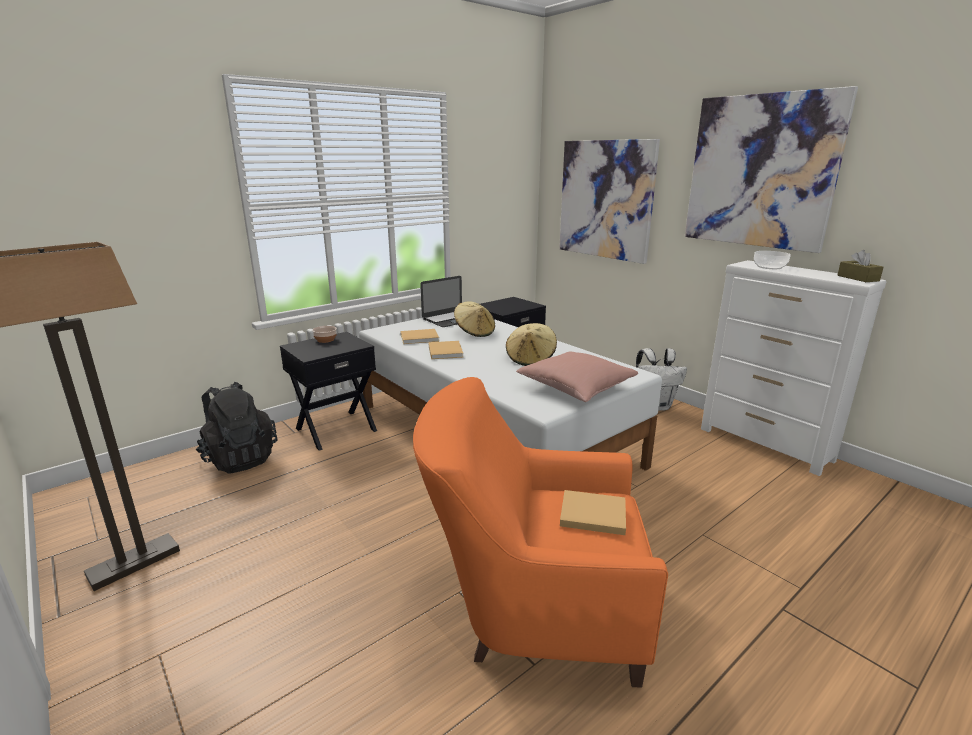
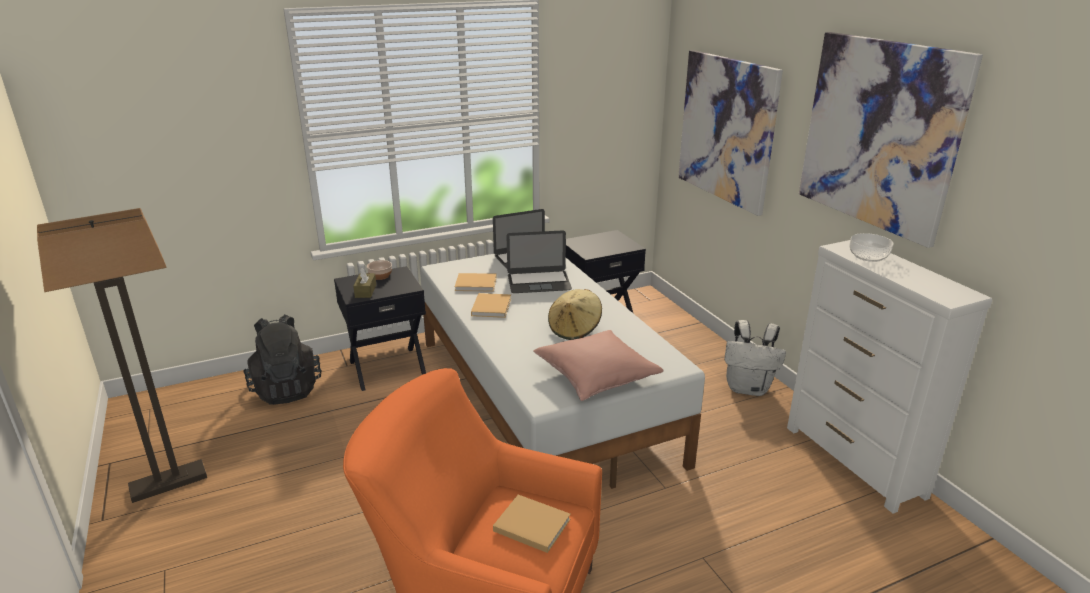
camera: 15 degrees right, 5 degrees up
(474, 332) = (539, 282): beige hat -> laptop
(858, 278) = (957, 291): brown tissue box -> brown tissue box (365, 291)

